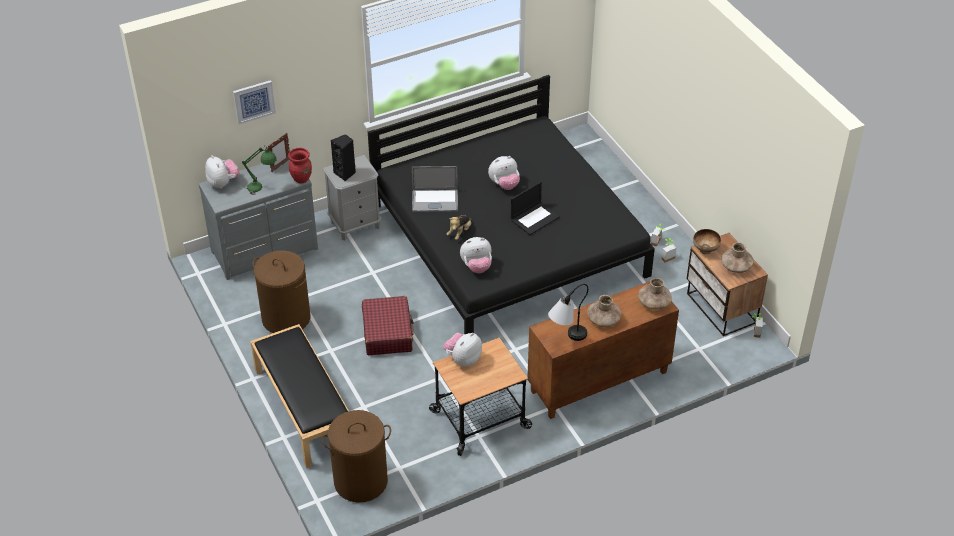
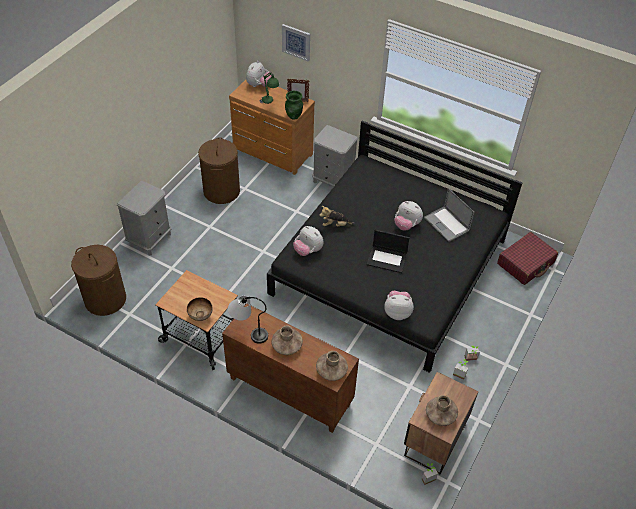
camera: 55 degrees right, 5 degrees up
(266, 251) = (272, 152): grey dresser -> brown dresser
(302, 179) = (294, 116): red vase -> green vase
(303, 408) = (150, 239): black bench -> grey nightstand
(345, 173) = (330, 137): black speaker -> none
(387, 332) = (247, 246): red suitcase -> red suitcase (525, 263)
(435, 201) = (355, 196): laptop -> laptop (446, 224)
(463, 359) = (200, 285): plush toy -> plush toy (397, 312)
(705, 250) = (442, 384): bowl -> bowl (201, 316)

